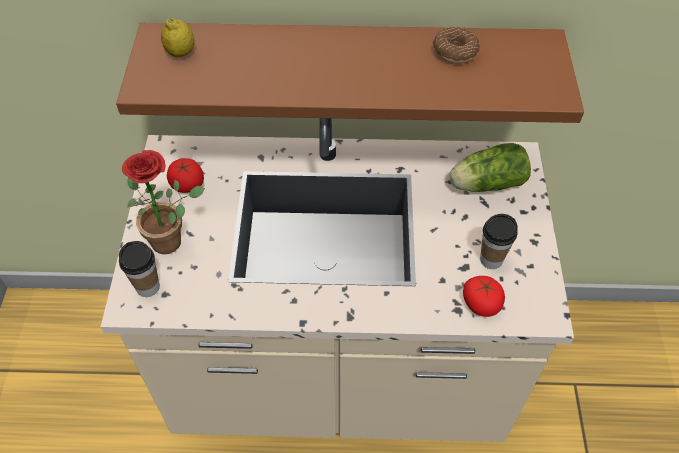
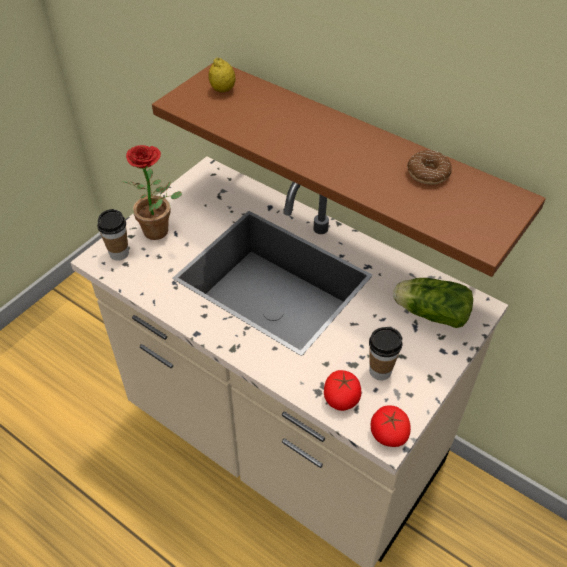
camera: 35 degrees right, 5 degrees down
(187, 184) = (203, 200): tomato -> tomato (388, 434)

